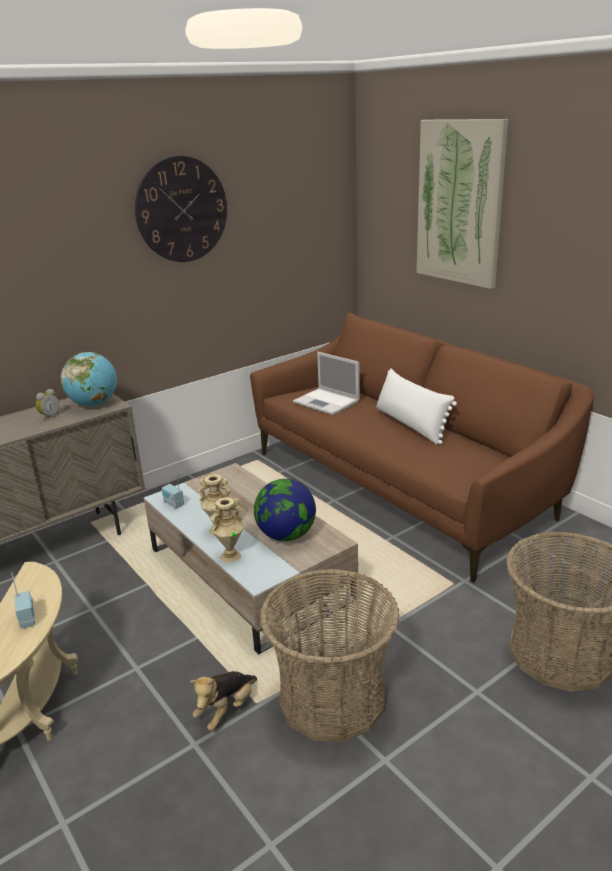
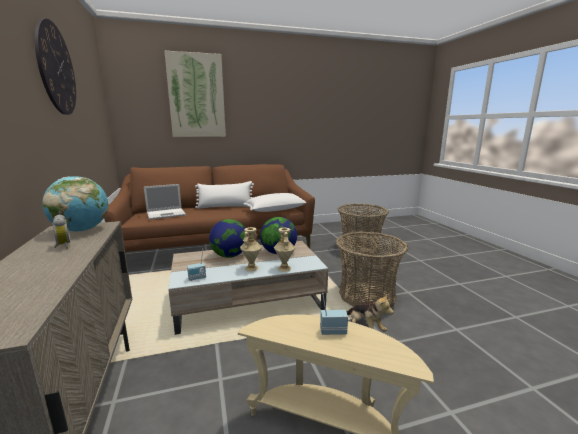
camera: 70 degrees left, 10 degrees down
(250, 501) = (229, 256): none -> globe
(435, 472) = (276, 211): none -> white pillow

